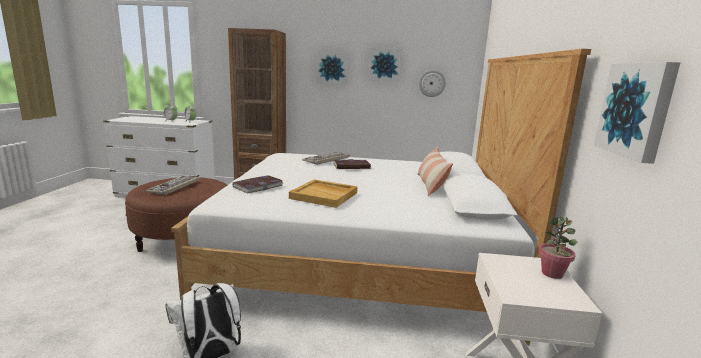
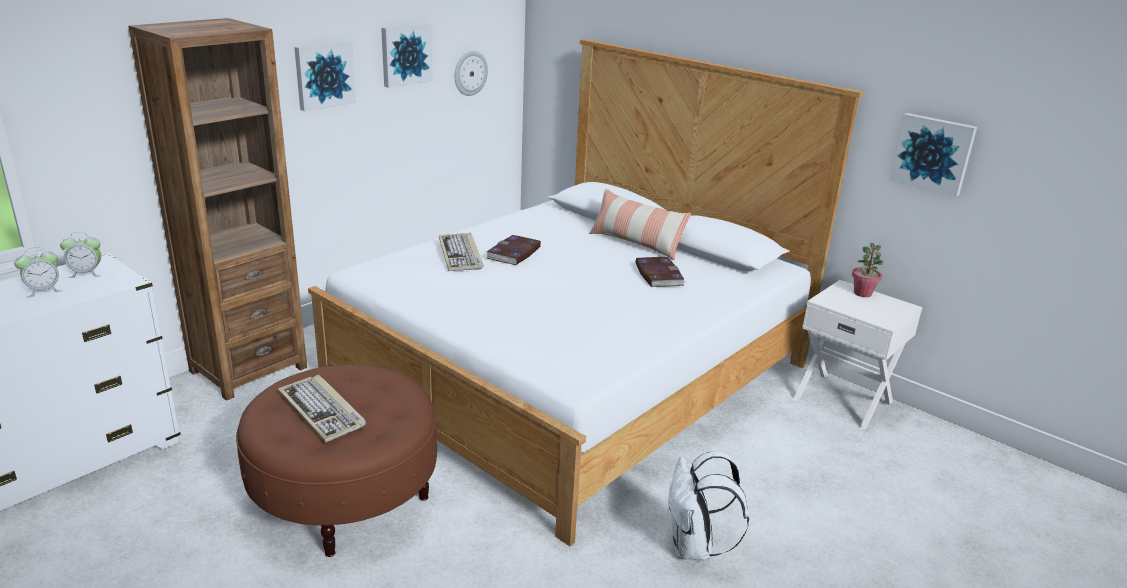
camera: 55 degrees left, 10 degrees up
(258, 186) = (535, 336): book -> book (658, 274)
(324, 195) = (619, 309): beige tray -> none

